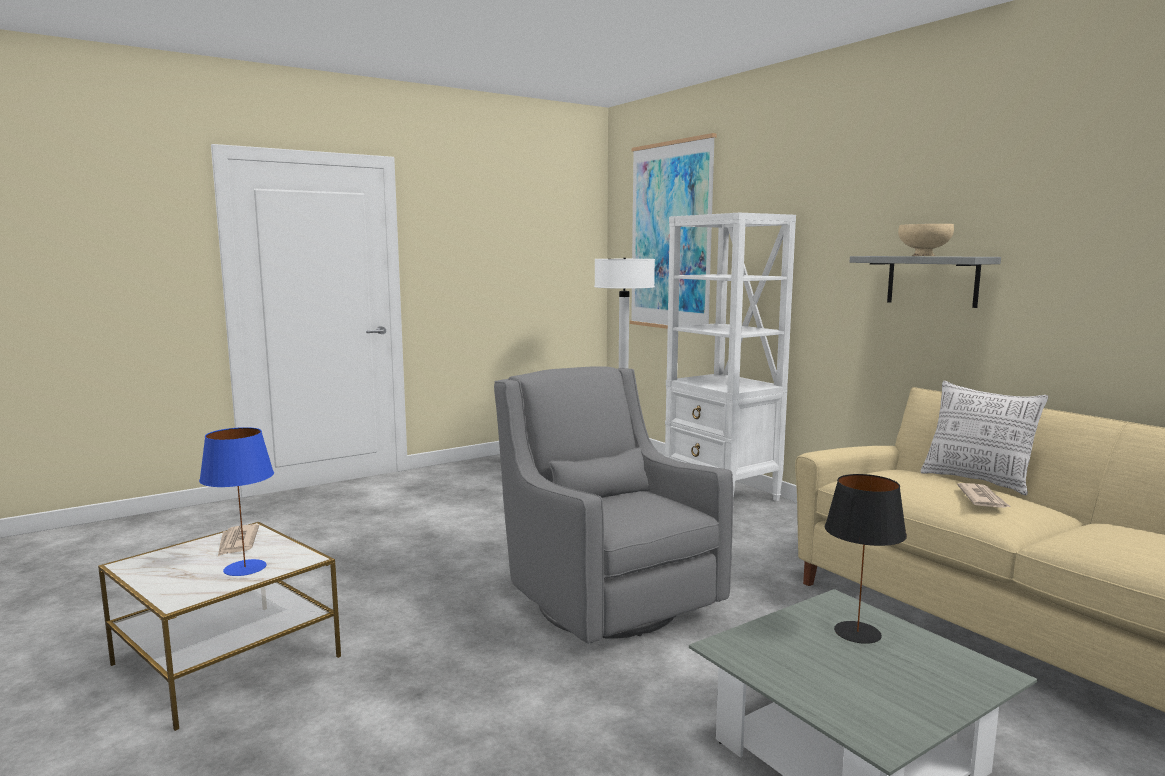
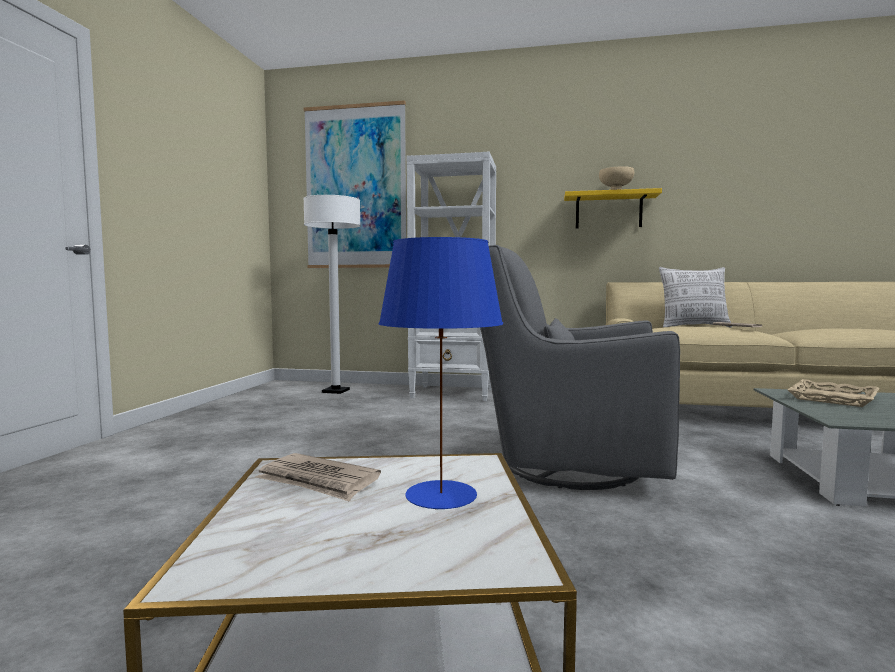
camera: 45 degrees left, 5 degrees down
(857, 633) = (833, 398): black table lamp -> beige tray
(932, 280) = (608, 211): grey shelf -> yellow shelf

